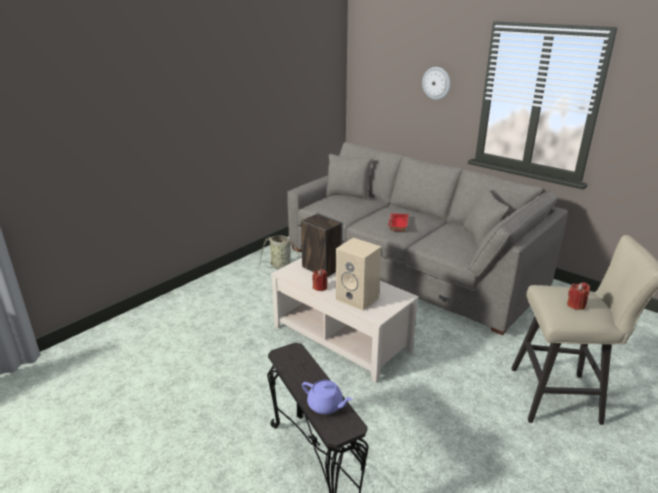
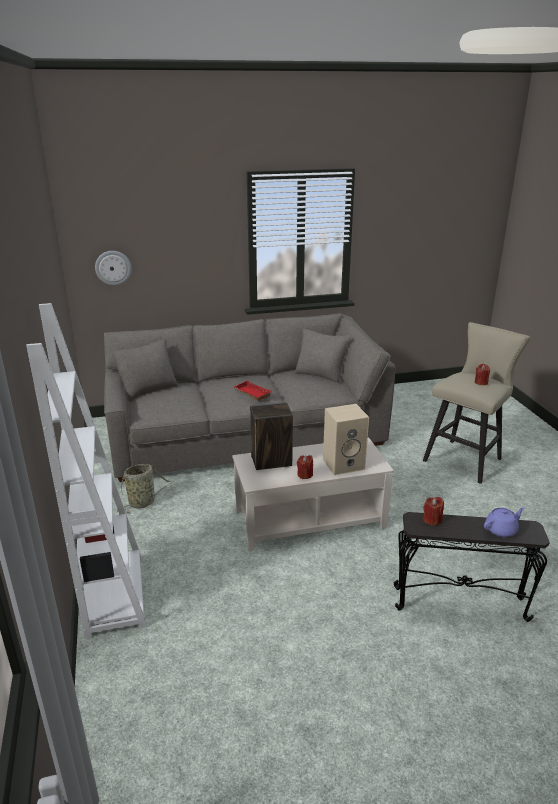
camera: 55 degrees left, 0 degrees up
(187, 298) = (114, 595): none -> white bookcase
(302, 359) = (432, 519): none -> red candle
(436, 83) = (193, 241): wall clock -> wall clock (113, 267)

